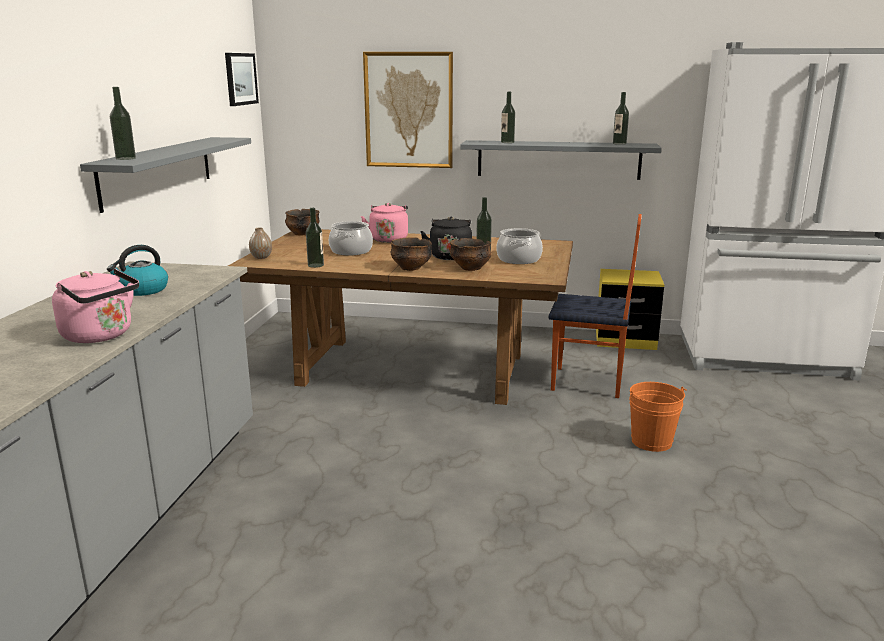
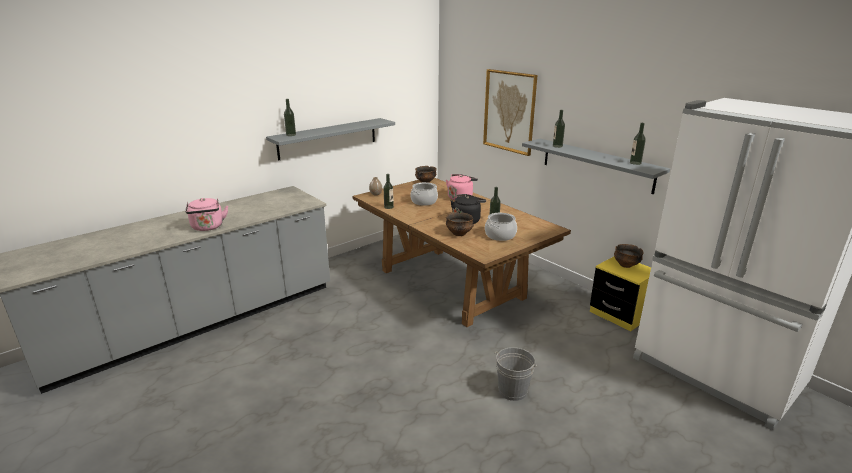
camera: 40 degrees right, 5 degrees up
(142, 290) = (264, 206): kettle -> none
(240, 79) = (416, 81): picture -> none
(411, 268) = (428, 223): bowl -> bowl (626, 265)
(587, 383) = (538, 334): chair -> none
(651, 441) = (512, 390): orange bucket -> grey bucket

